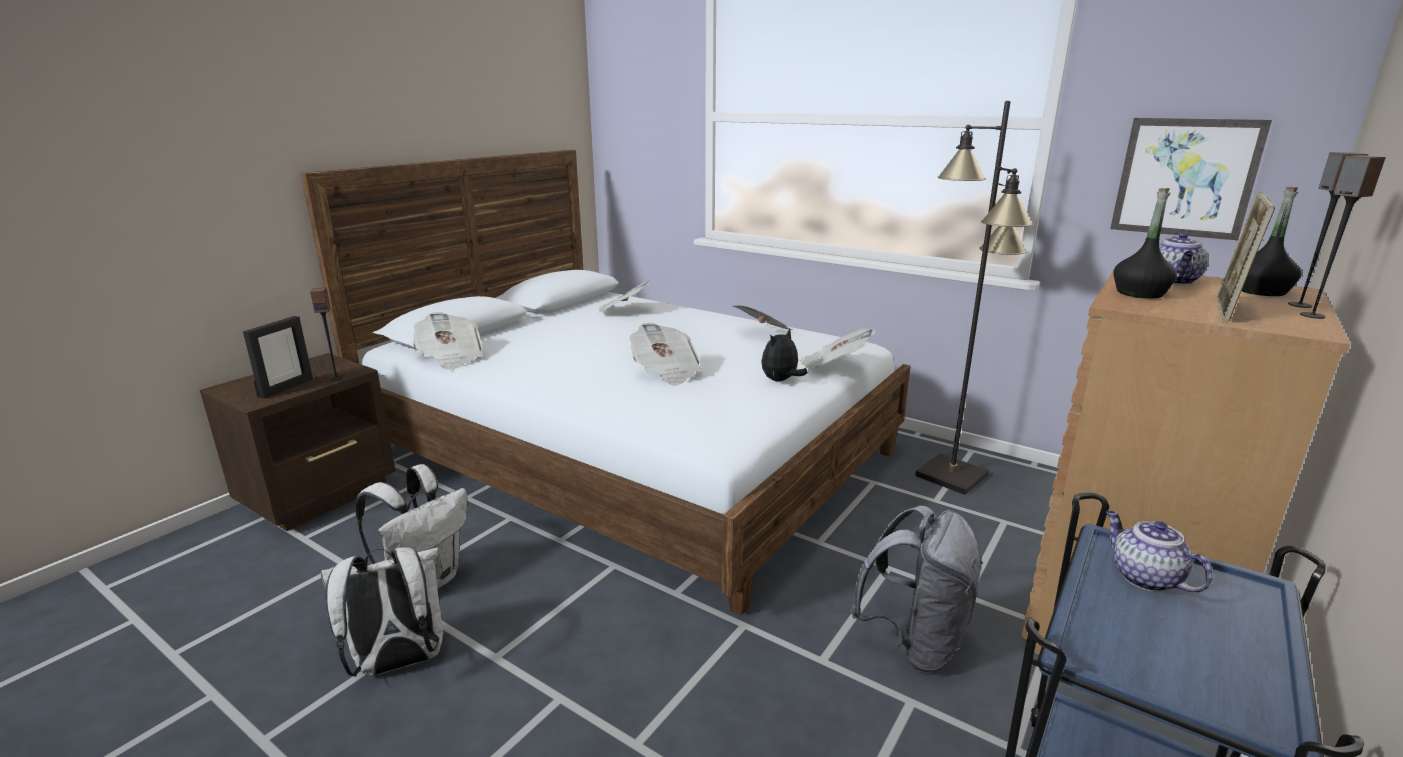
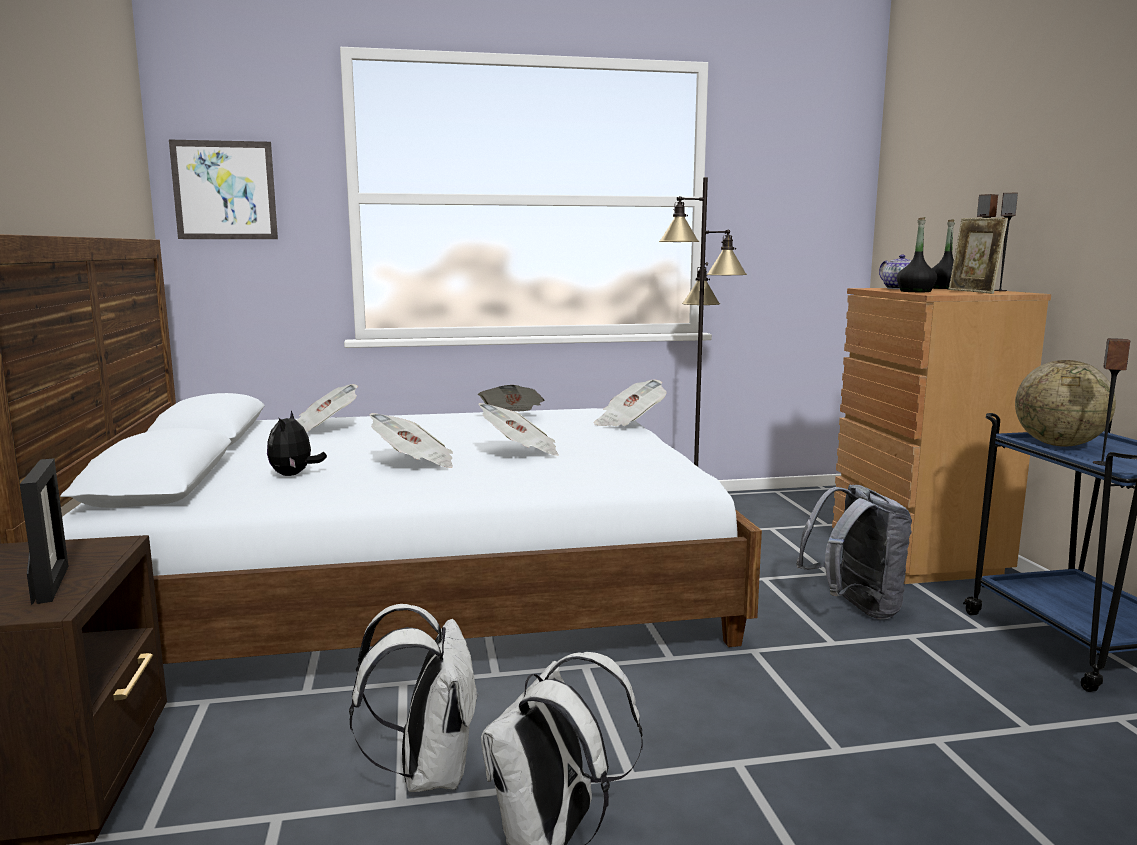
camera: 45 degrees left, 10 degrees down
(336, 378) = (110, 555): speaker -> speaker (1101, 463)
(450, 358) = (234, 499): newspaper -> newspaper (415, 463)
(781, 380) = (618, 437): plush toy -> plush toy (294, 475)
(1143, 577) = (1058, 445): teapot -> globe
(1185, 178) = (793, 240): picture -> picture (224, 190)

